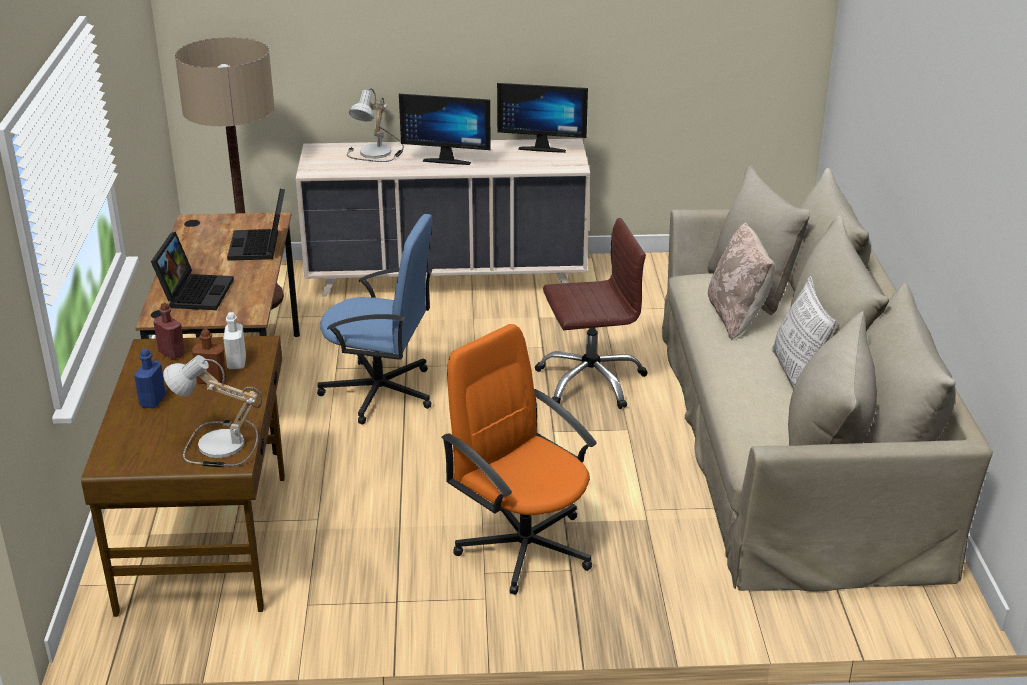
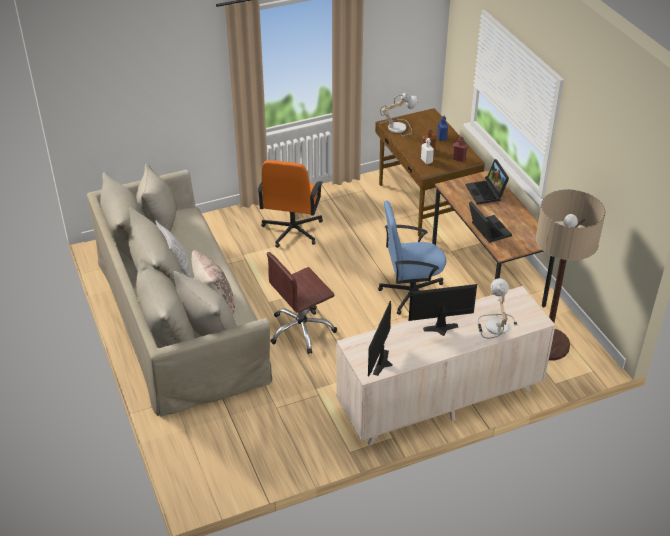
camera: 160 degrees right, 10 degrees up
(524, 546) = (292, 230): orange office chair -> orange office chair turned 75 degrees clockwise
(542, 147) = (385, 363): monitor -> monitor turned 60 degrees counterclockwise

